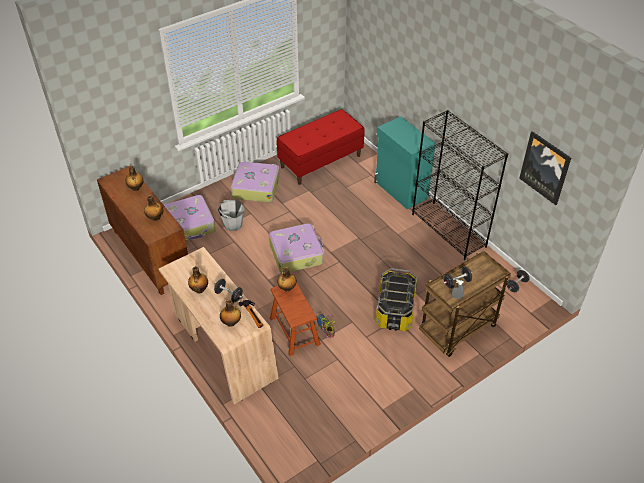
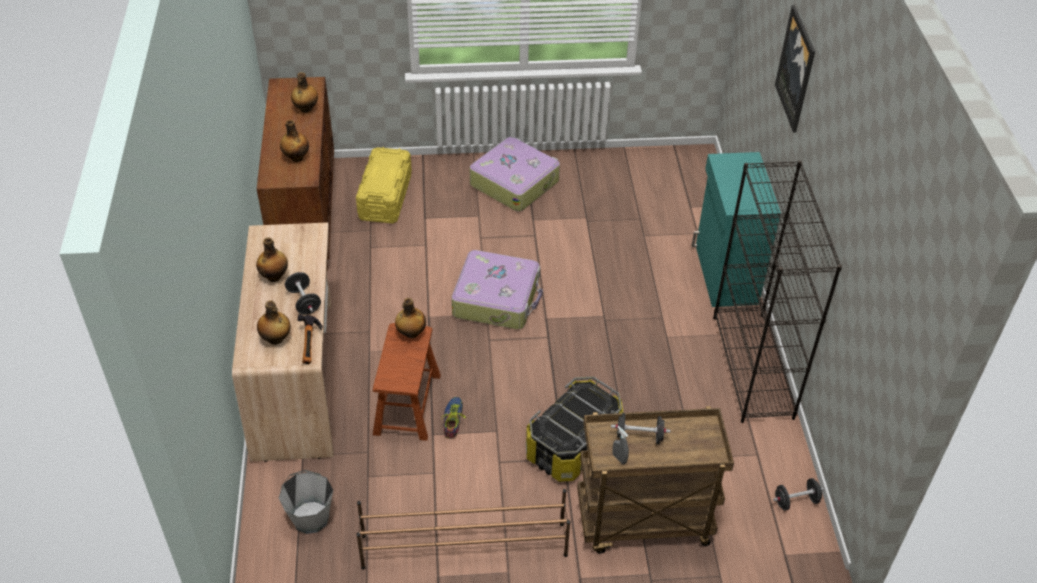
camera: 30 degrees right, 0 degrees up
(189, 225) = (385, 197): suitcase -> yellow storage box
(233, 224) = (442, 220): grey bucket -> grey bucket (310, 518)
(320, 161) = (636, 183): red bench -> none
(382, 387) = (463, 545): none -> brown shoe rack
(545, 167) = (874, 312): picture -> picture (796, 69)

